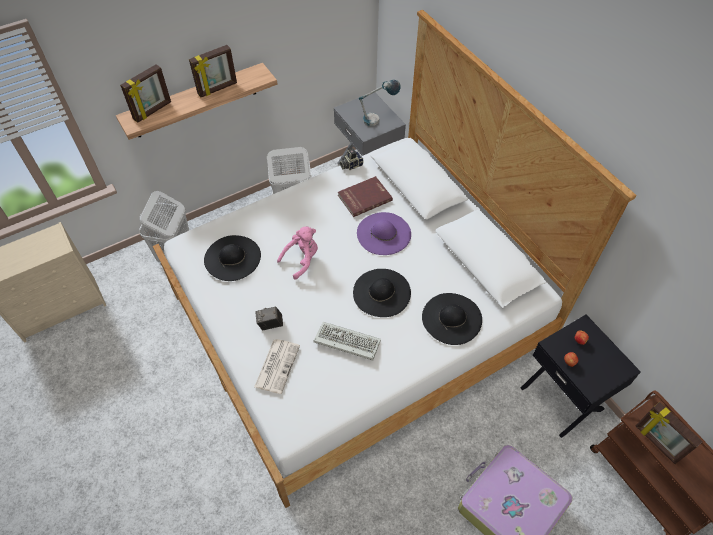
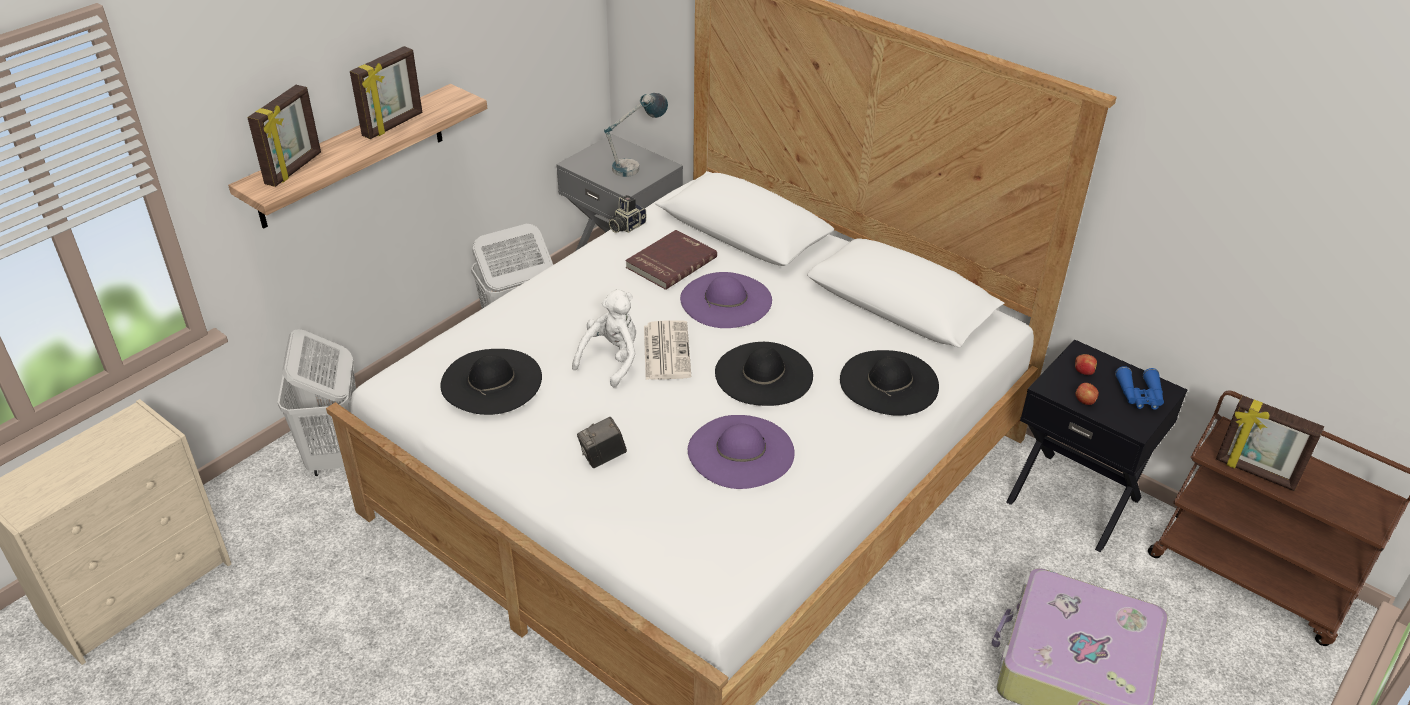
camera: 20 degrees left, 15 degrees down
(277, 365) = (643, 509): newspaper -> newspaper (666, 350)
(302, 260) = (611, 360): pink plush toy -> white plush toy
(345, 342) = (740, 451): keyboard -> purple hat
(607, 368) = (1140, 395): none -> blue binoculars

